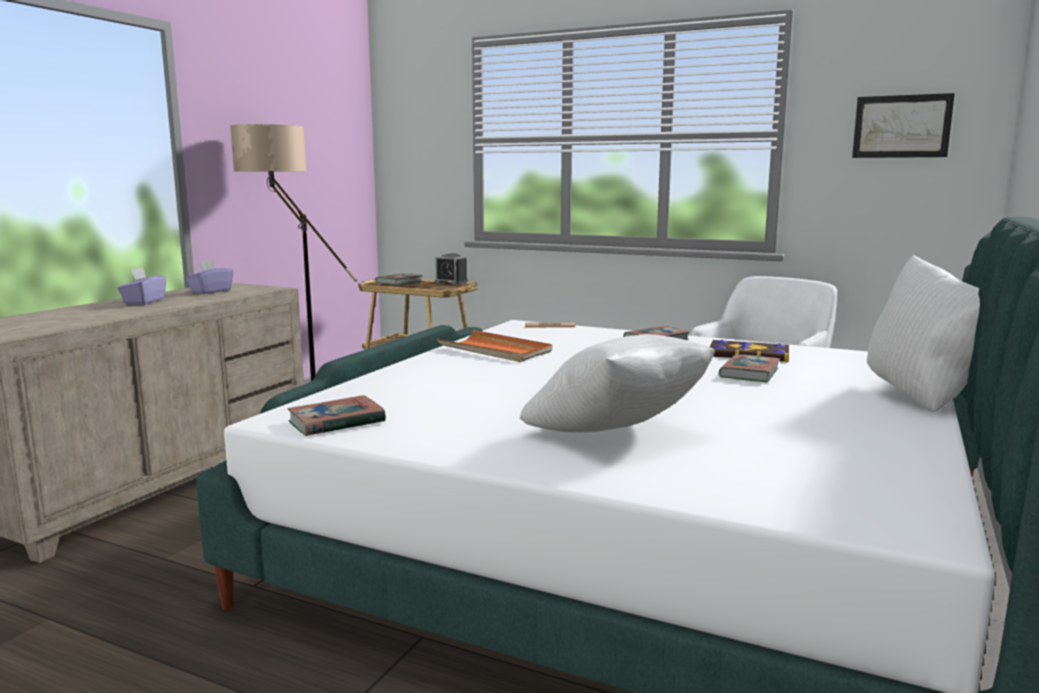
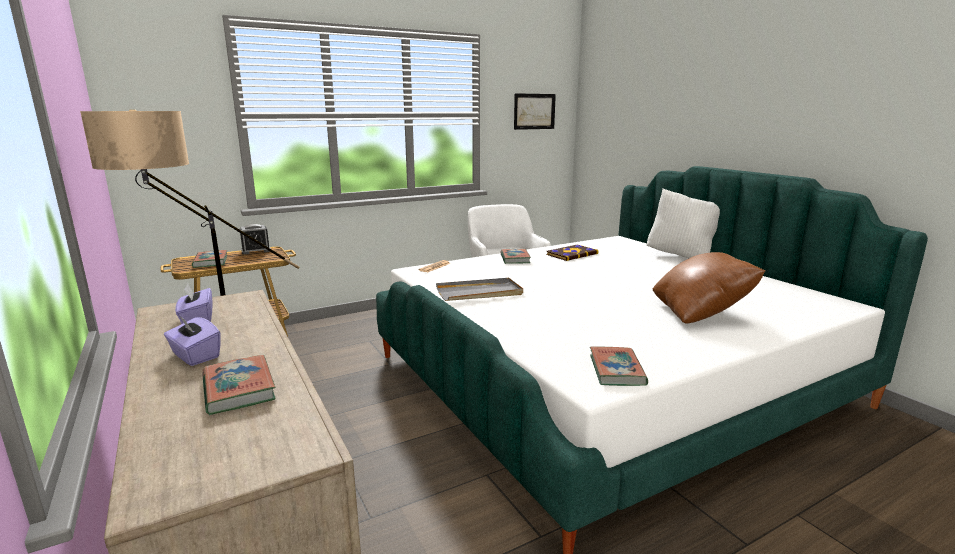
camera: 55 degrees left, 5 degrees up
(495, 350) = (479, 293): orange tray -> grey tray
(616, 435) = (700, 313): white pillow -> brown pillow
(749, 373) = (610, 264): book -> book (238, 389)

